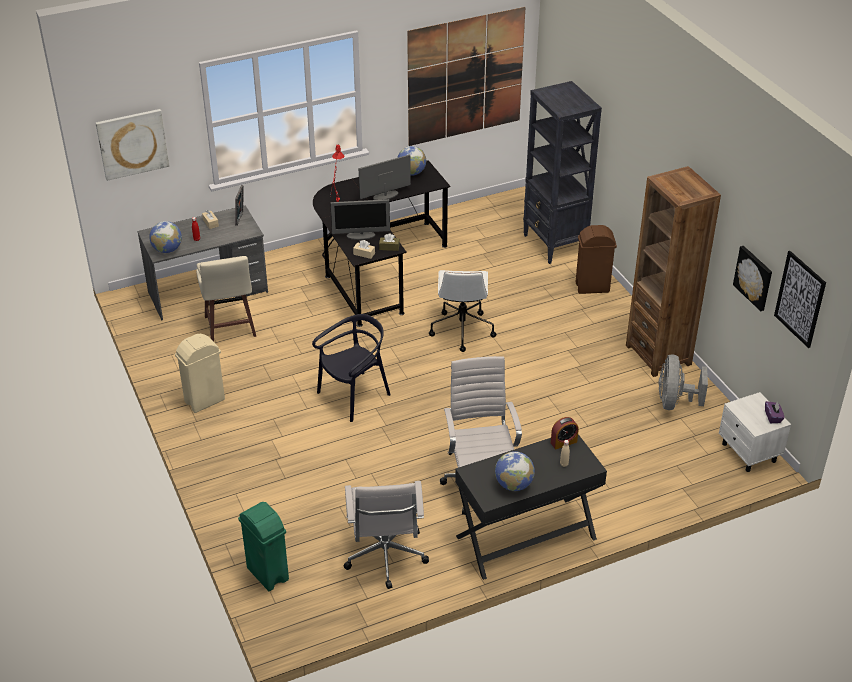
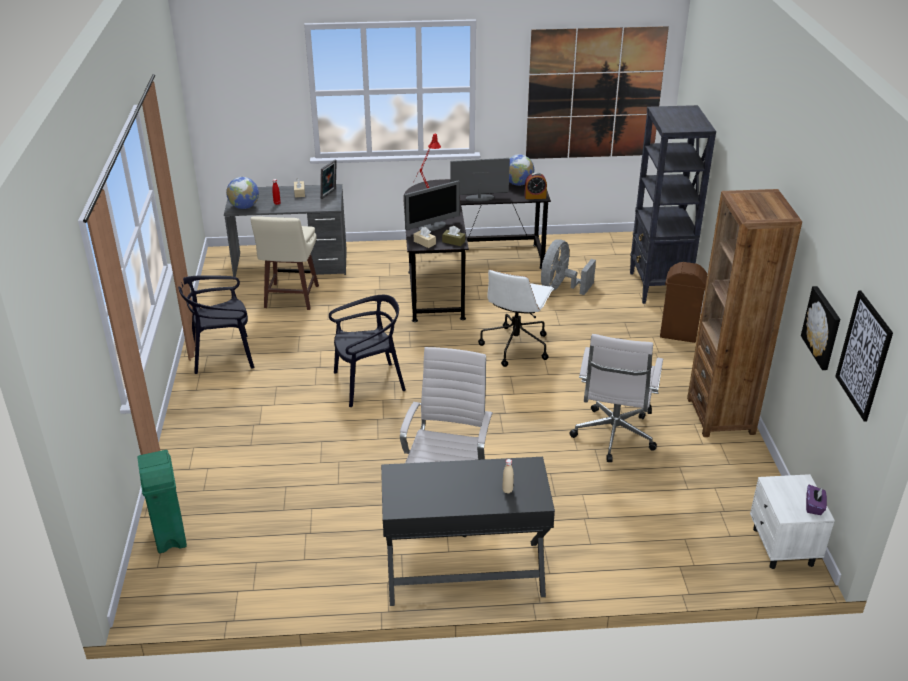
camera: 20 degrees right, 5 degrees down
(132, 143) = (233, 97): picture -> none
(204, 401) = (223, 356): beige trash can -> black chair
(361, 235) = (432, 227): monitor -> monitor turned 45 degrees counterclockwise
(385, 559) = (298, 553): white office chair -> white office chair (613, 438)
(513, 485) = (435, 498): globe -> none
(563, 442) = (521, 466): alarm clock -> alarm clock (535, 197)
(674, 402) = (716, 469): grey fan -> grey fan (560, 288)

